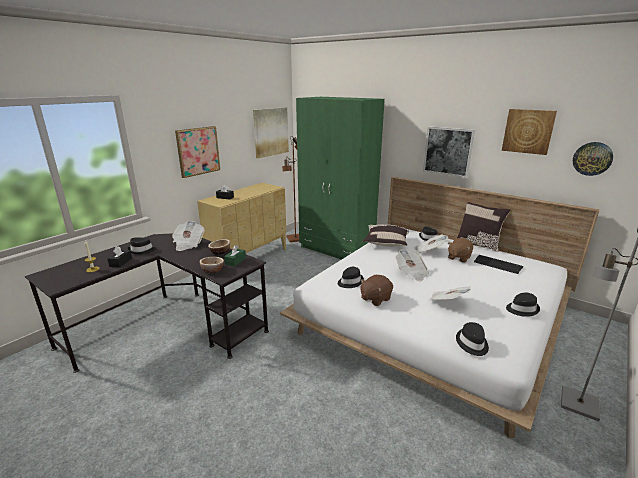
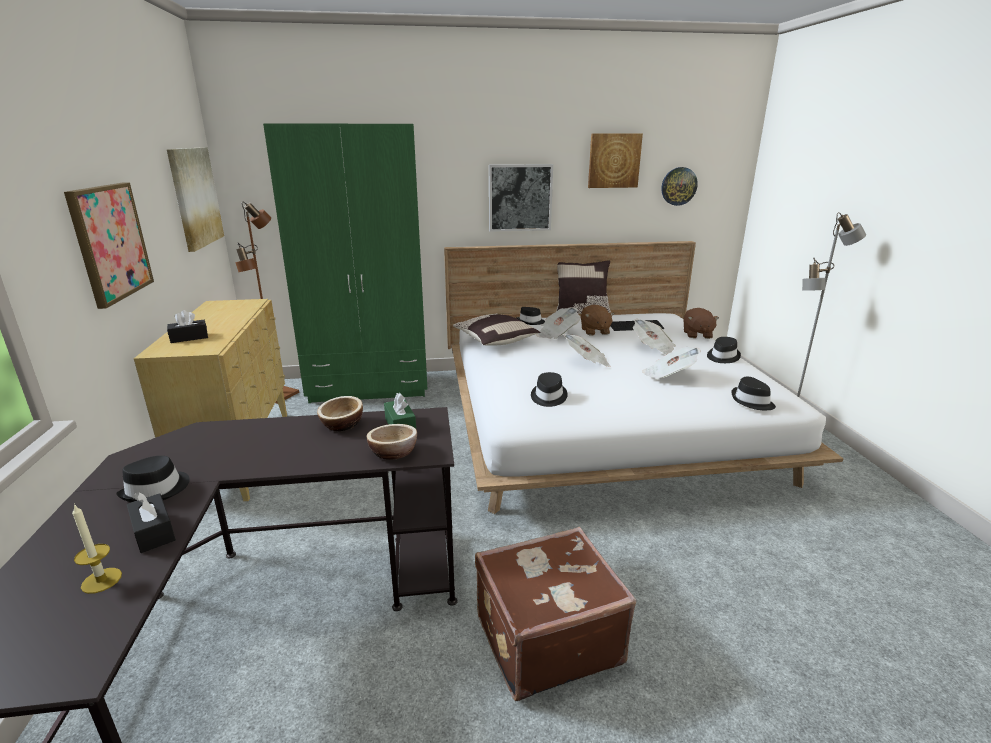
camera: 45 degrees left, 0 degrees up
(188, 244) = (246, 438): newspaper -> newspaper (653, 348)
(237, 394) = (545, 638): none -> brown suitcase
(375, 298) = (607, 402): brown plush toy -> brown plush toy (697, 335)

